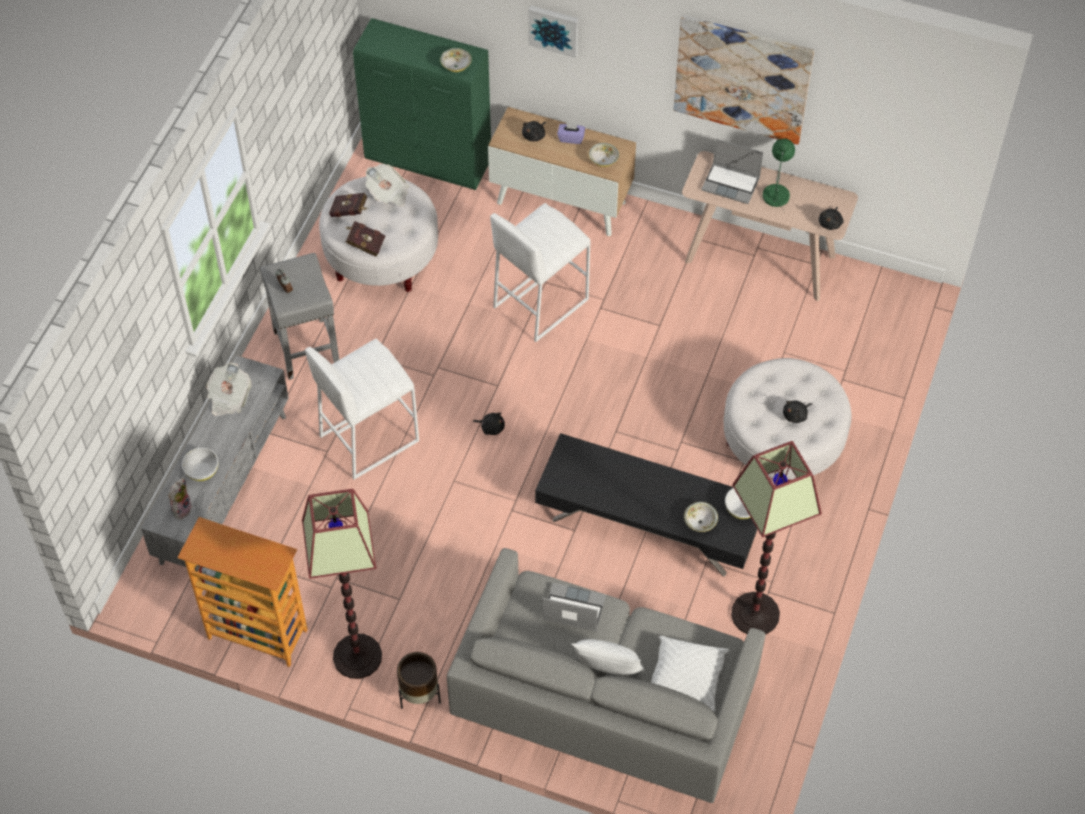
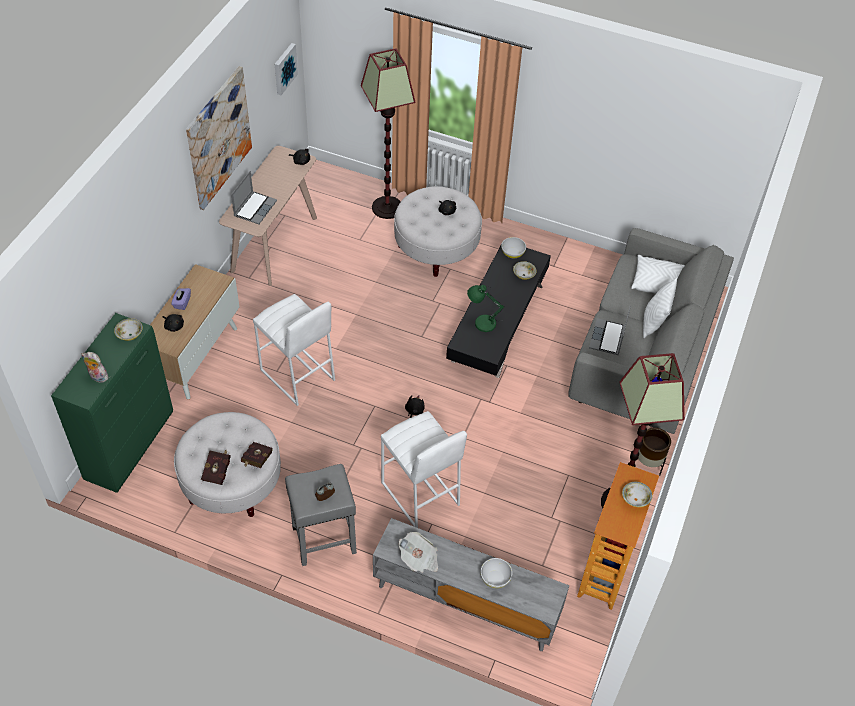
camera: 90 degrees left, 5 degrees down
(181, 508) = (534, 593): plush toy -> plush toy (97, 377)
(388, 193) = (202, 442): newspaper -> none
(554, 29) = (136, 242): picture -> picture (284, 68)
(603, 160) = (210, 284): bowl -> bowl (635, 499)
(755, 614) = (570, 273): floor lamp -> floor lamp (387, 207)
(776, 193) = (268, 185): green table lamp -> green table lamp (482, 323)

